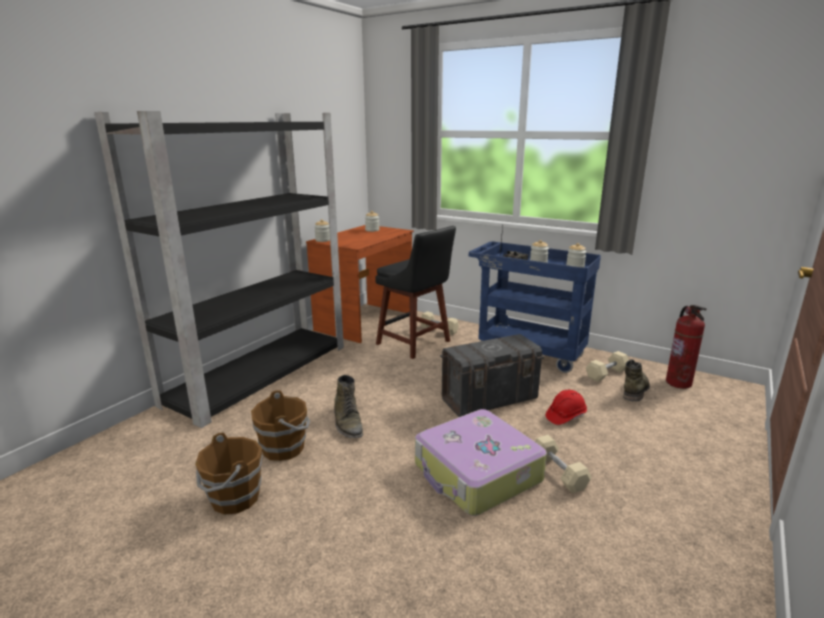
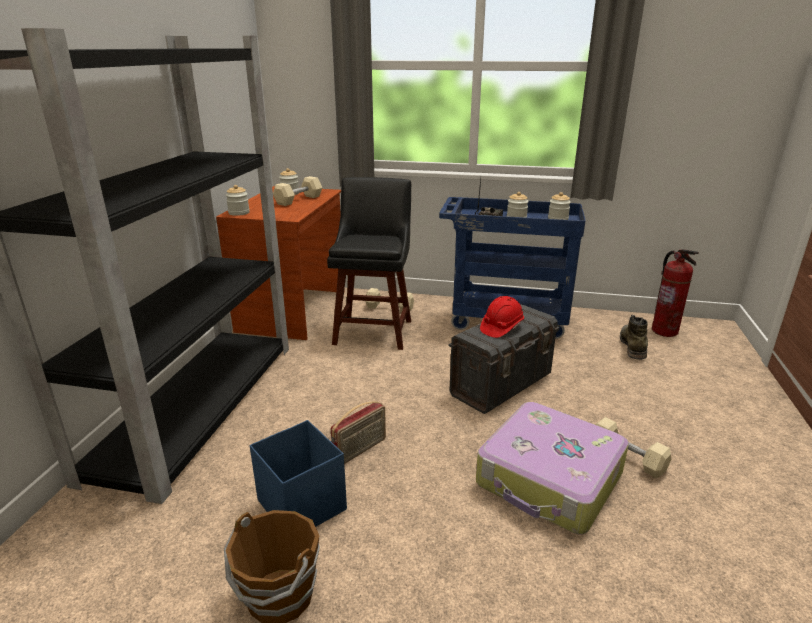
camera: 20 degrees left, 5 degrees up
(285, 448) = (302, 504): brown bucket -> blue storage box
(347, 423) = (360, 450): green boot -> radio
(416, 343) = (374, 330): black chair -> black chair turned 105 degrees counterclockwise
(565, 416) = (590, 389): red hard hat -> red hard hat (501, 327)
(606, 374) = (595, 333): beige dumbbell -> beige dumbbell (298, 200)

